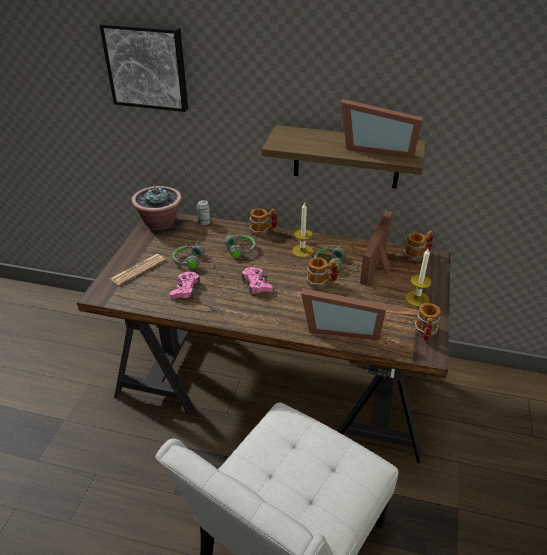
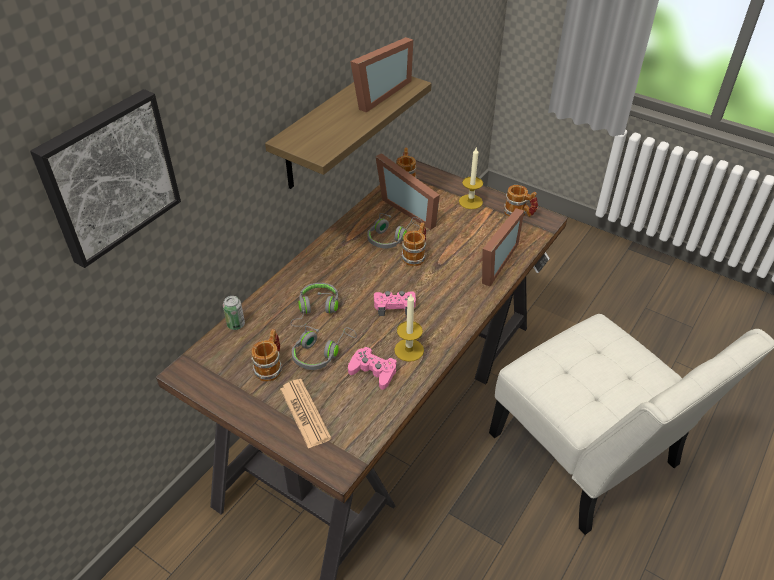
camera: 70 degrees left, 5 degrees up
(160, 223) = (204, 371): potted plant -> none
(263, 231) = (292, 275): mug -> mug (270, 366)
(302, 251) = (352, 254): candle -> candle (409, 350)

